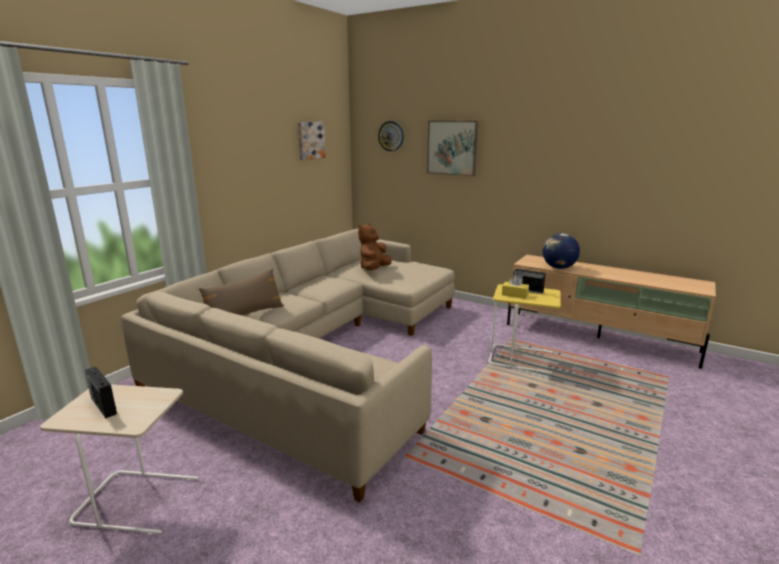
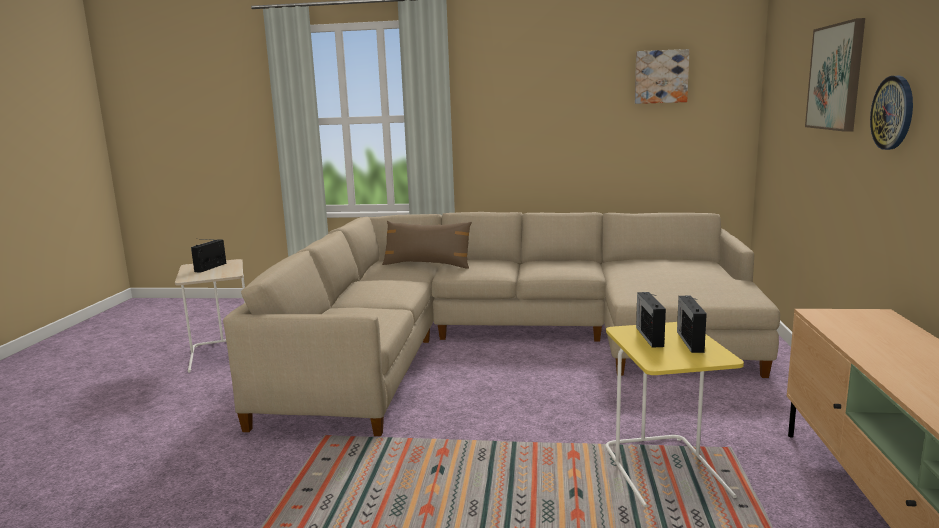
camera: 65 degrees right, 5 degrees down
(374, 269) = (651, 269): brown plush toy -> none
(391, 136) = (788, 64): wall clock -> wall clock (893, 112)
(514, 295) = (649, 336): yellow tissue box -> radio
(558, 268) = (856, 339): globe -> none

